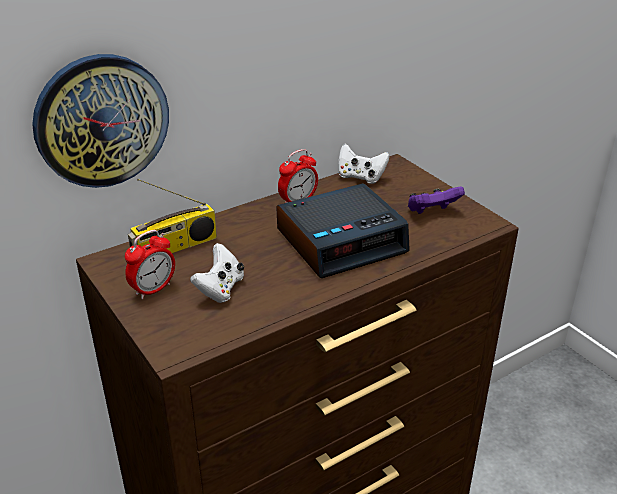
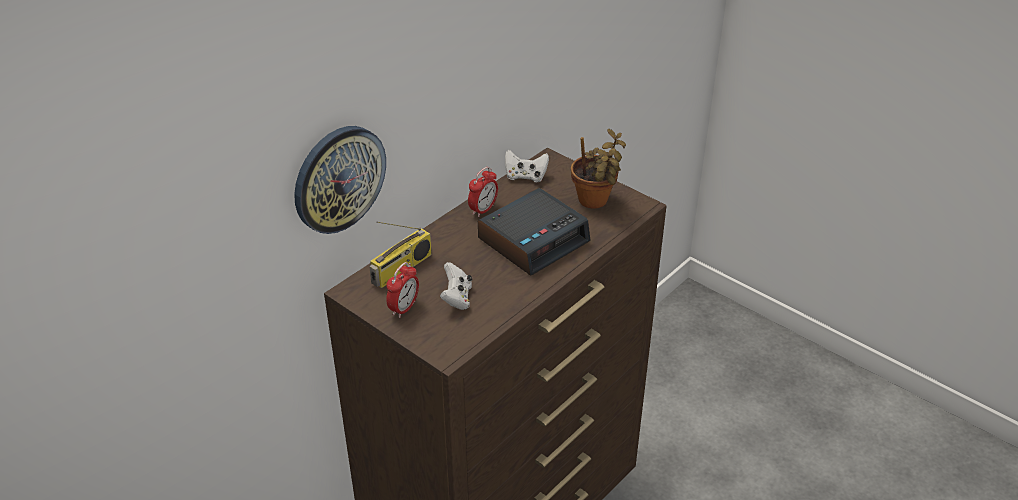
camera: 15 degrees left, 5 degrees up
(432, 212) = (595, 201): purple game controller -> potted plant

